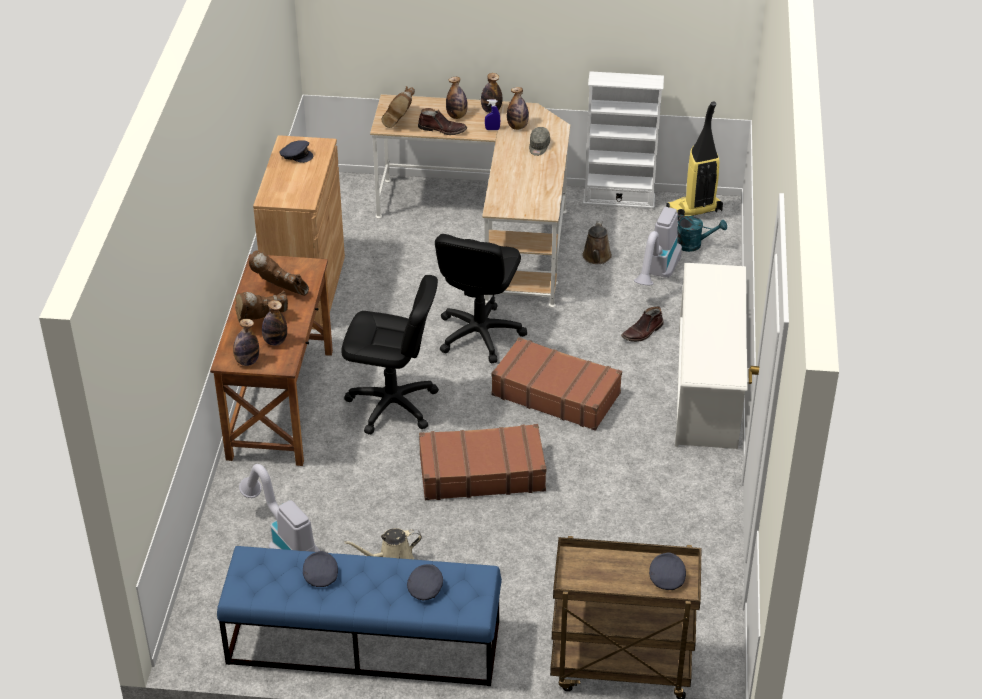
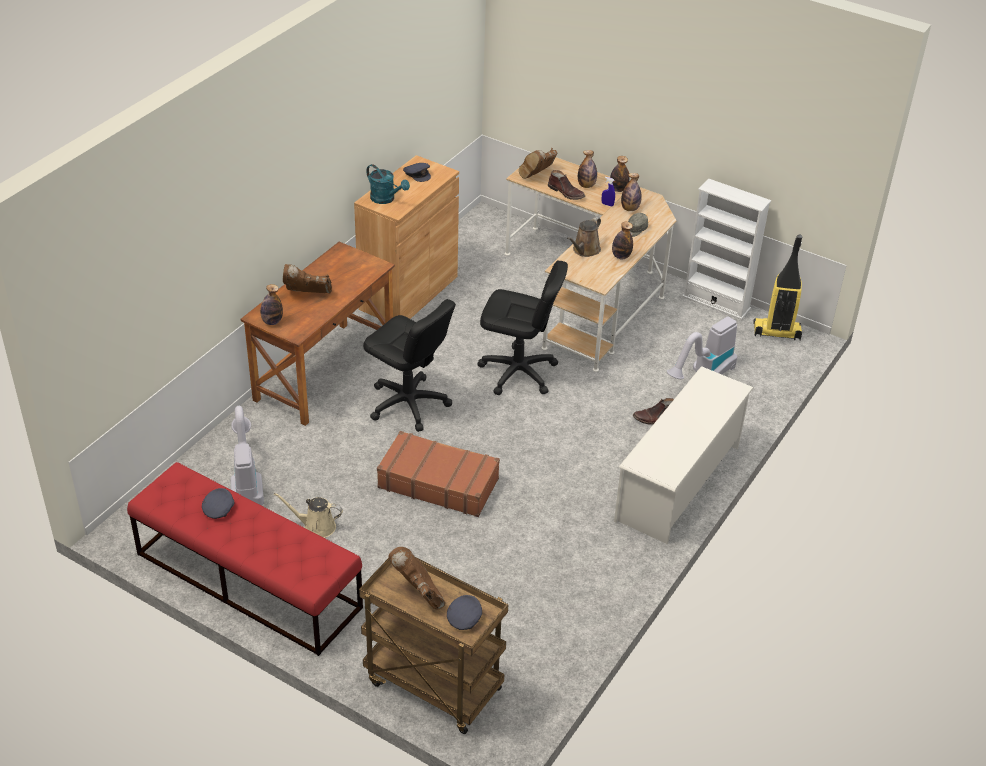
camera: 25 degrees right, 0 degrees up
(275, 341) = (304, 313): bottle -> bottle (621, 256)
(280, 290) = (339, 276): brown boot -> brown boot (418, 593)
(363, 643) = (247, 580): blue bench -> red bench
(425, 587) = (289, 550): grey cap -> none
(479, 334) = (518, 373): black office chair -> black office chair turned 120 degrees counterclockwise
(556, 394) = (545, 442): brown suitcase -> none
(596, 257) = (662, 343): brown watering can -> brown watering can (585, 250)
(693, 244) = (754, 360): turquoise watering can -> turquoise watering can (386, 199)

